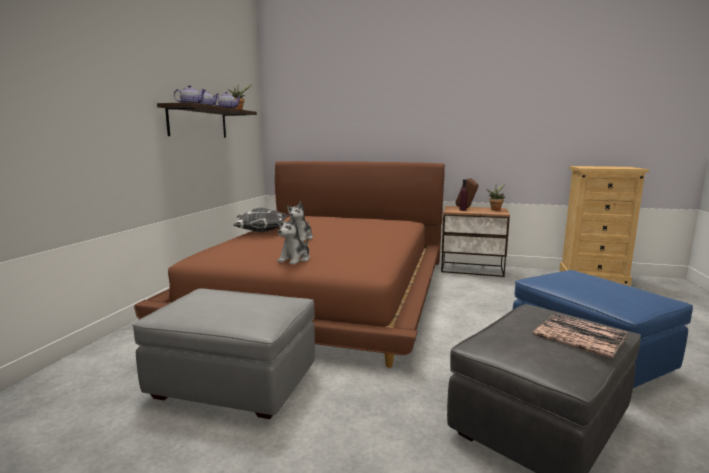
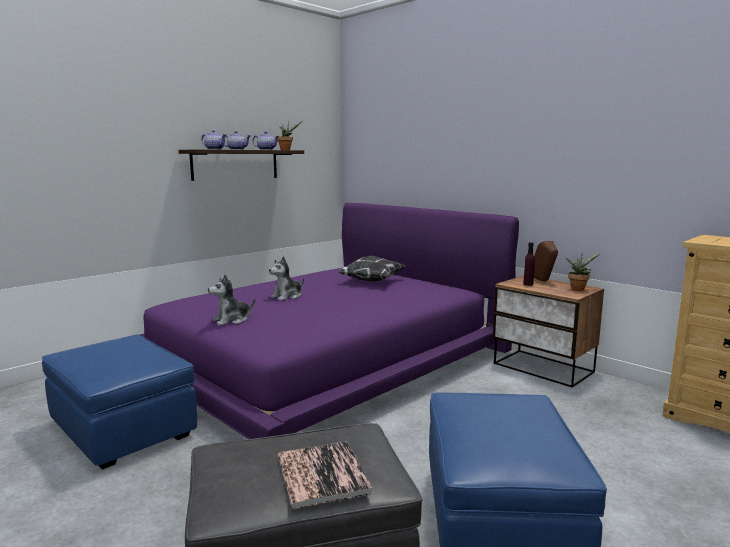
camera: 30 degrees right, 0 degrees up
(234, 383) = (123, 430): grey ottoman -> blue ottoman
(261, 232) = (271, 283): pillow -> pillow (371, 281)
(325, 290) = (327, 358): brown bed -> purple bed

